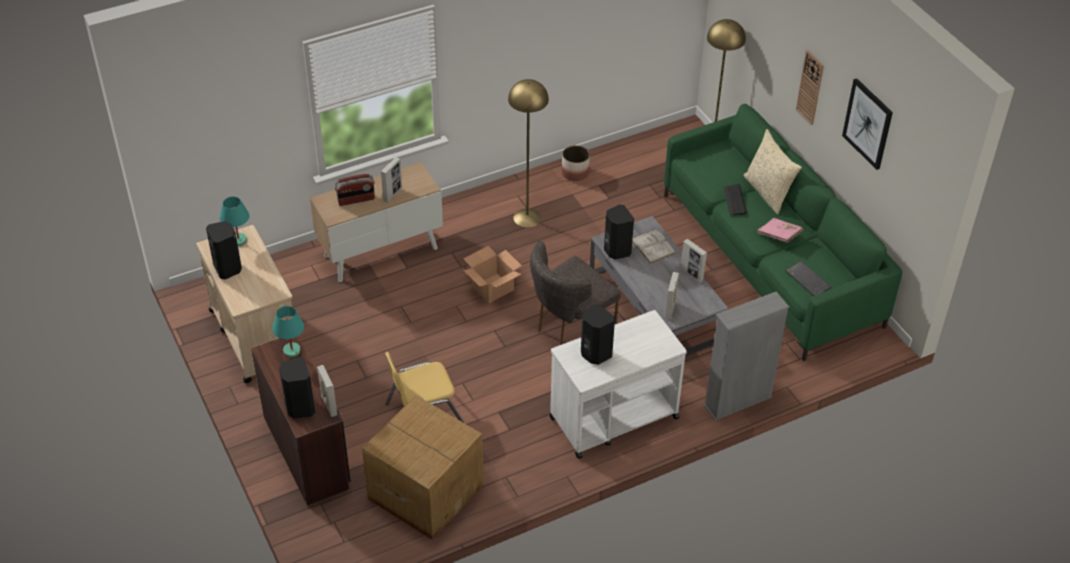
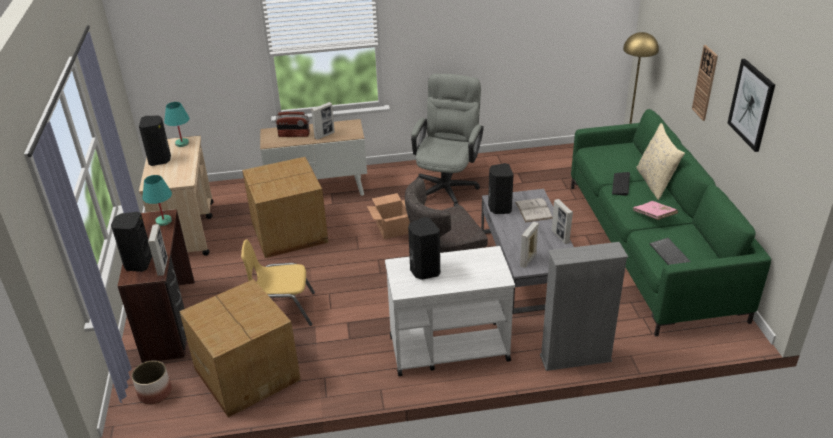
camera: 20 degrees right, 10 degrees down
(379, 315) = (290, 232): none -> cardboard box
(527, 217) = (447, 185): yellow floor lamp -> grey office chair
(575, 173) = (501, 162): planter -> planter (155, 393)

